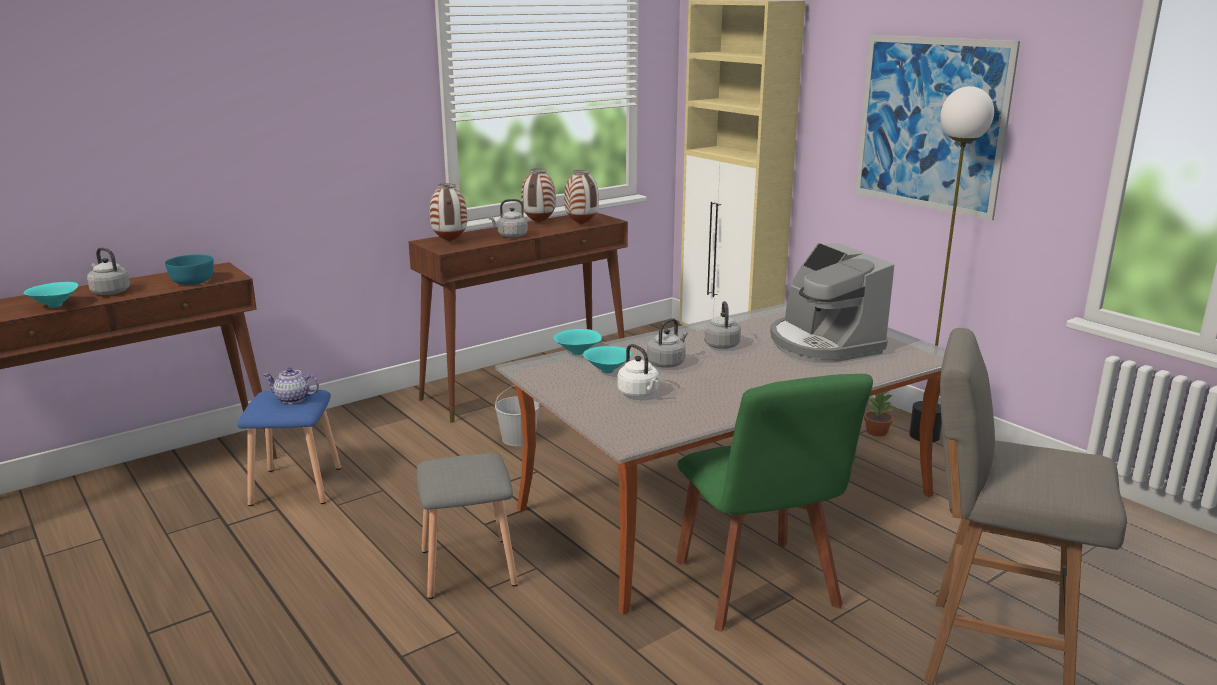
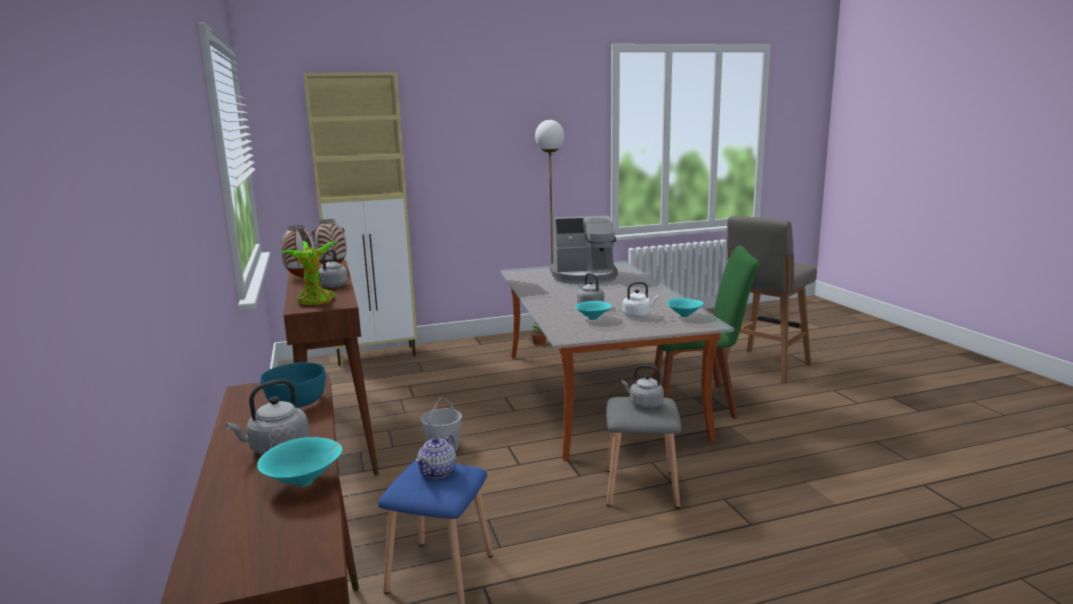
camera: 70 degrees left, 5 degrees down
(450, 241) = (316, 302): vase -> potted plant
(578, 353) = (551, 322): turquoise bowl -> turquoise bowl (685, 315)
(721, 344) = (567, 293): grey kettle -> grey kettle (644, 404)
(930, 124) = (506, 148): picture -> none

